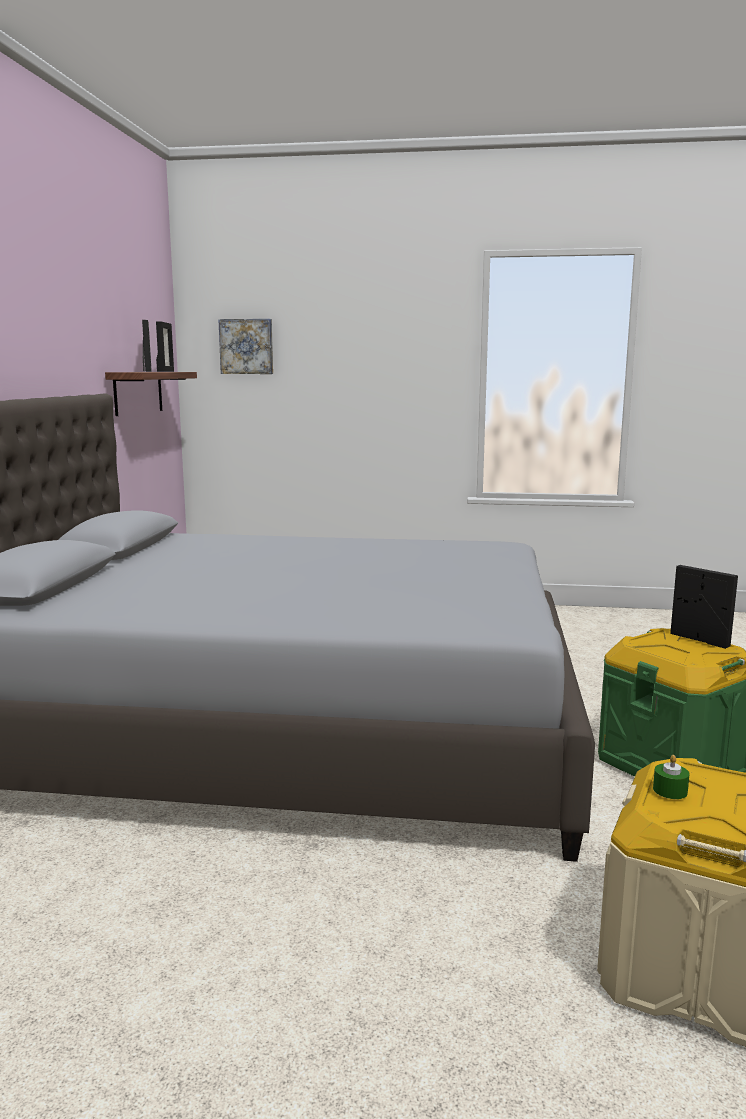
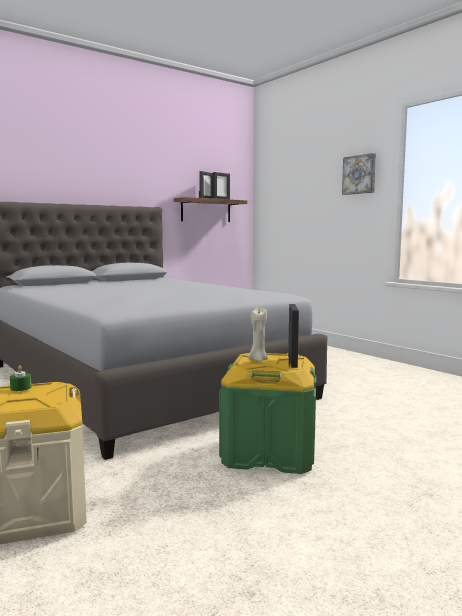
camera: 45 degrees right, 5 degrees down
(246, 346) = (280, 185): picture -> picture (359, 174)
(670, 648) = (257, 360): none -> beige candle

